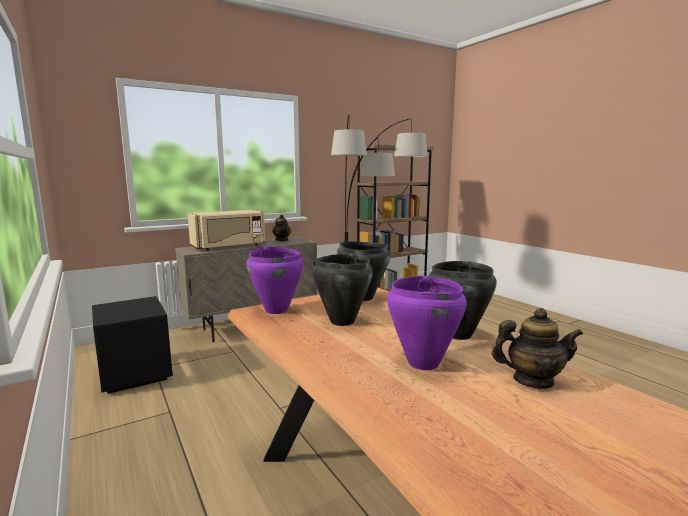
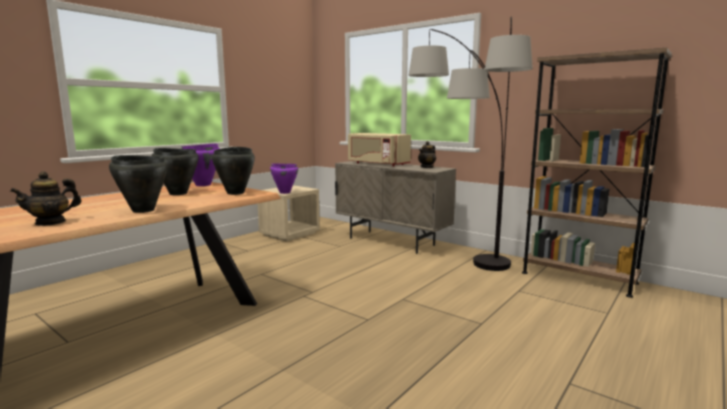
camera: 70 degrees right, 0 degrees up
(135, 373) = (289, 234): black nightstand -> beige nightstand
(422, 363) = (95, 207): purple cooking pot -> purple cooking pot (284, 192)
(532, 381) = (51, 222): teapot -> teapot turned 60 degrees clockwise

